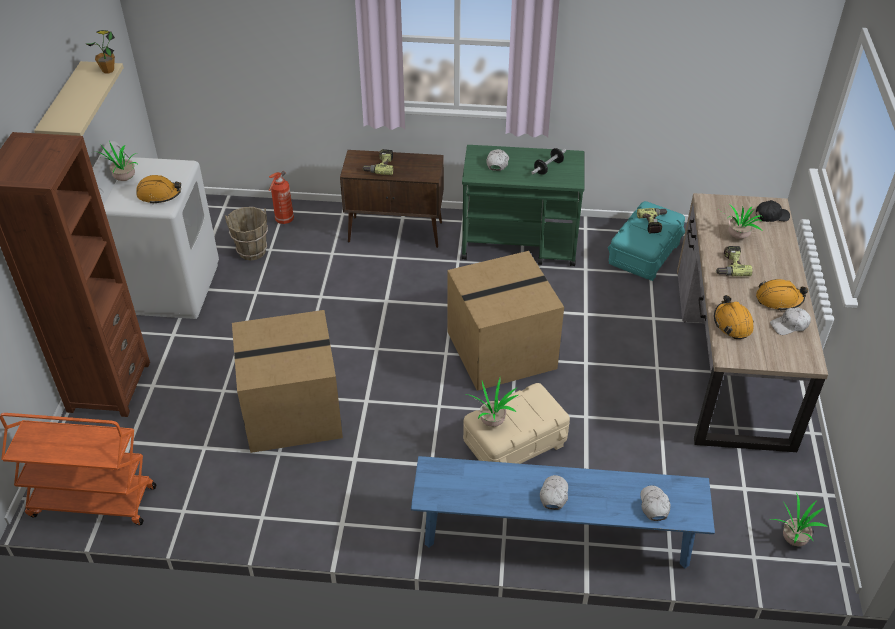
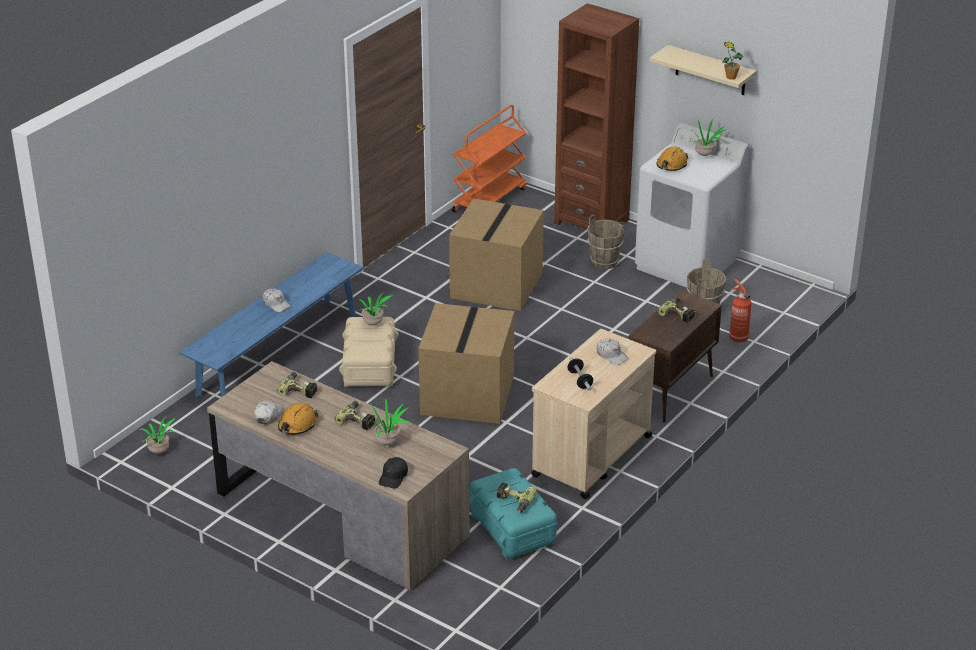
camera: 120 degrees right, 10 degrees down
(197, 345) = (604, 262): none -> brown bucket
(520, 245) = (591, 456): green cart -> beige cart
(654, 505) = (224, 338): white cap -> none
(732, 323) = (300, 389): orange hard hat -> power drill

